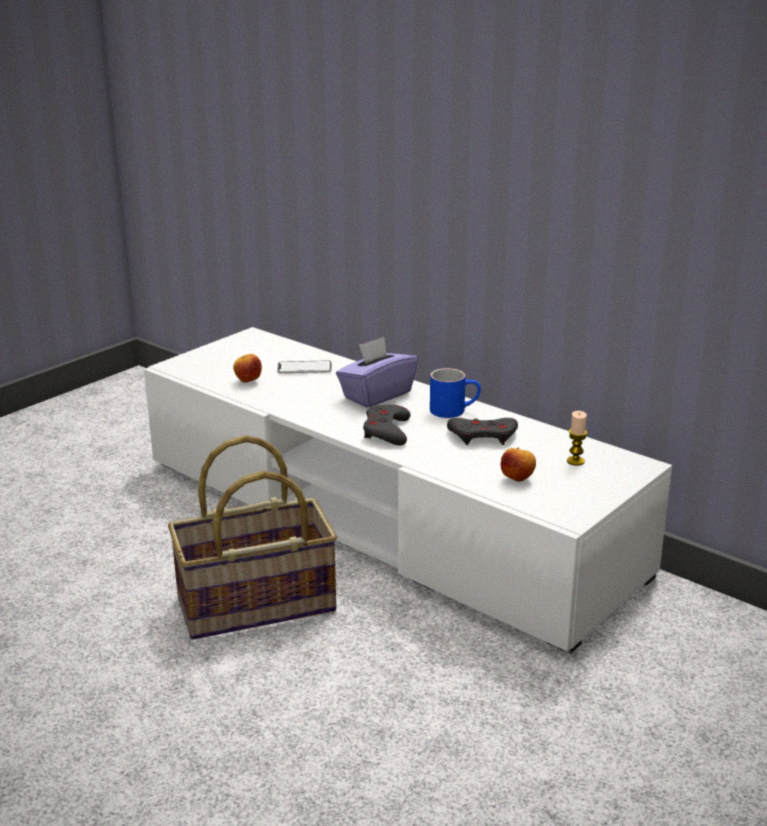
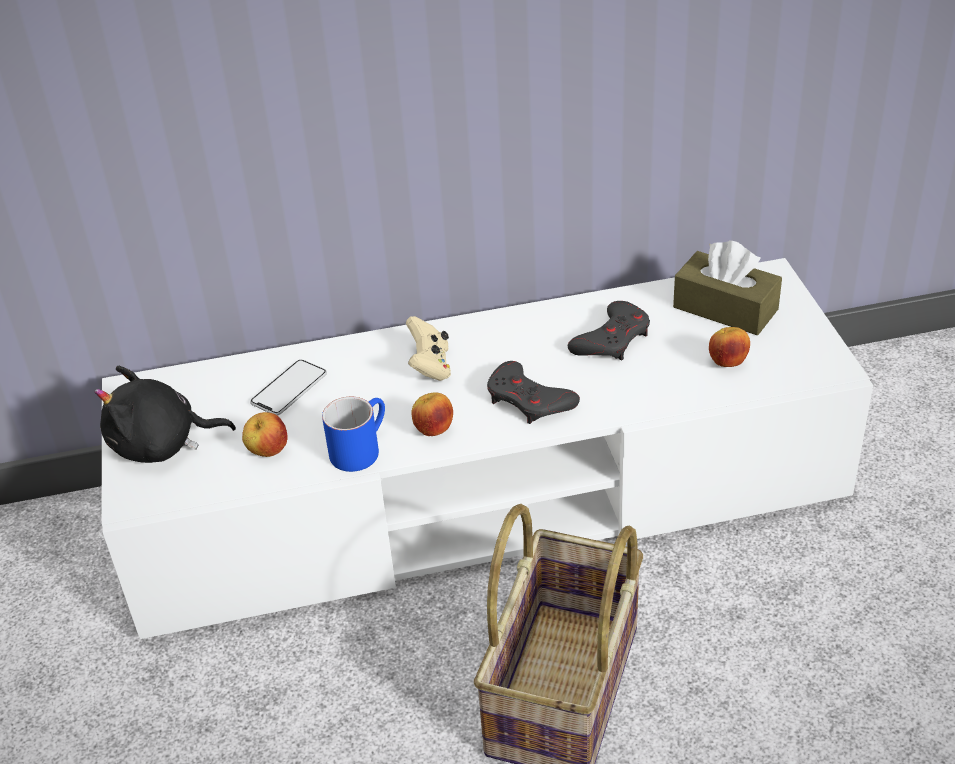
camera: 50 degrees left, 15 degrees up
(220, 357) = (162, 445): none -> black plush toy
(322, 415) = (433, 430): none -> apple
(376, 395) = (430, 366): purple tissue box -> beige game controller
(454, 410) = (531, 329): blue mug -> blue mug (360, 448)
(575, 461) = (725, 308): candle -> brown tissue box

